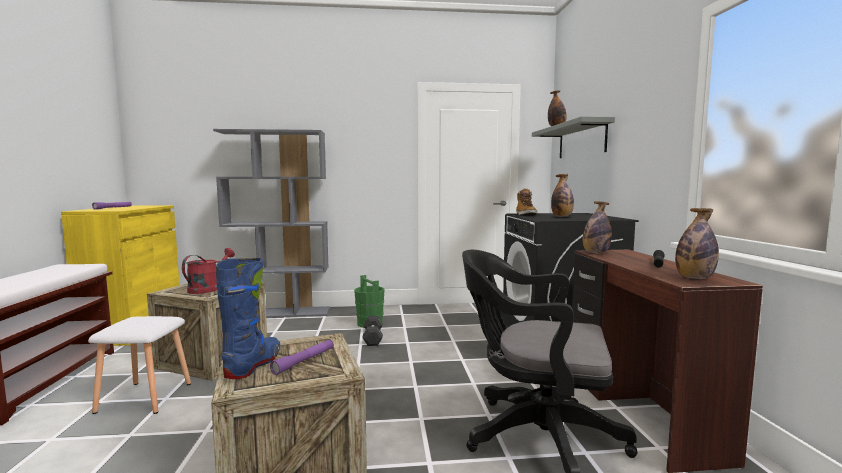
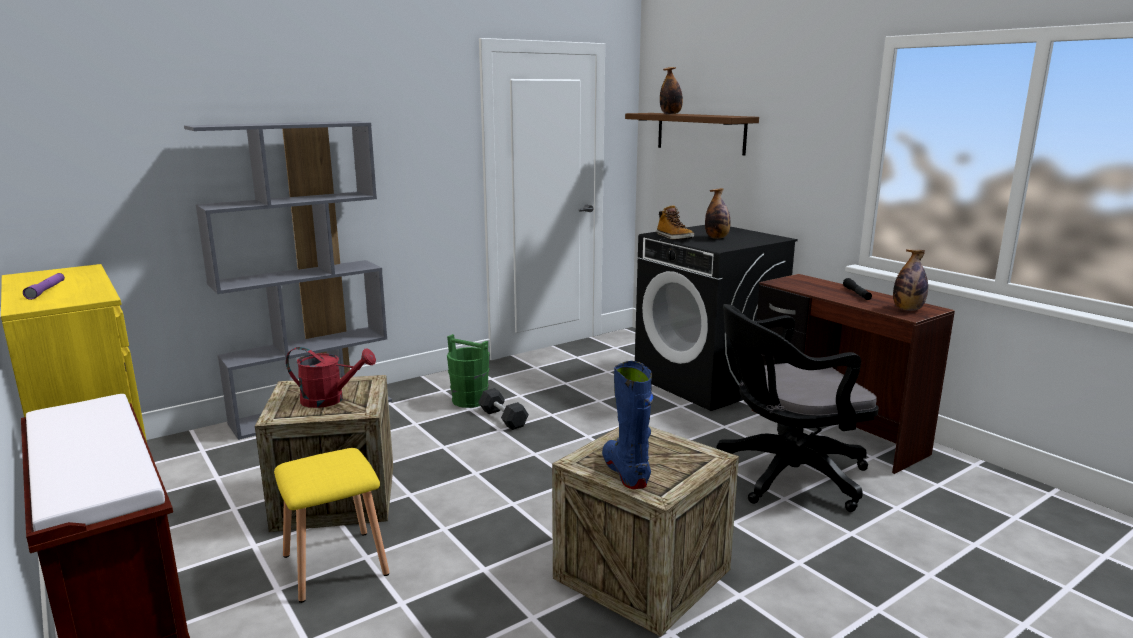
camera: 30 degrees left, 10 degrees up
(145, 397) = (334, 564): white stool -> yellow stool
(207, 288) = (330, 400): red watering can -> red watering can turned 105 degrees clockwise
(304, 361) = (661, 456): purple flashlight -> none
(581, 140) = (700, 133): grey shelf -> brown shelf
(595, 253) = (785, 284): bottle -> none

